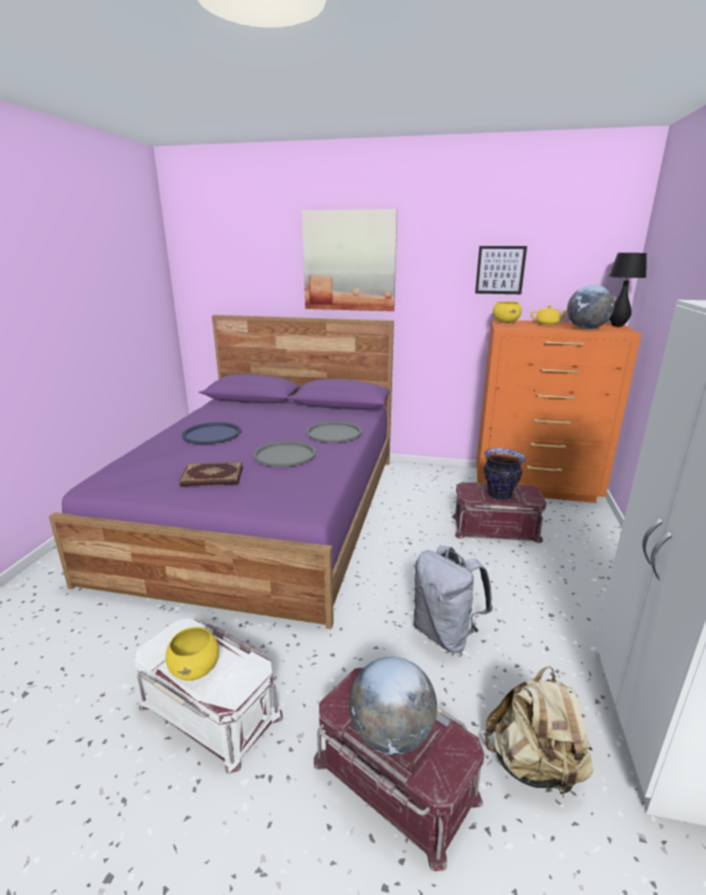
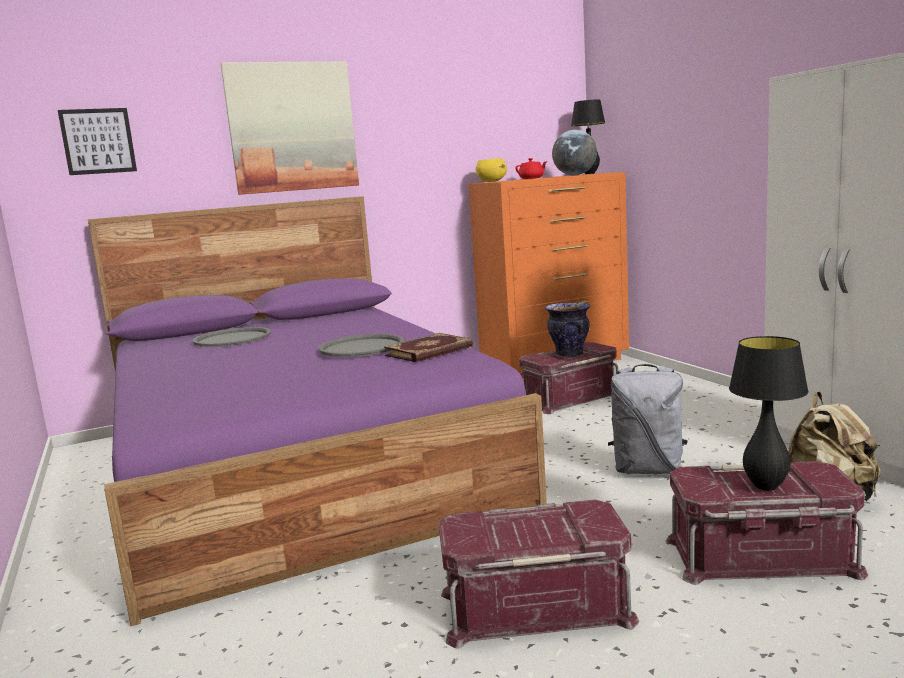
camera: 35 degrees left, 10 degrees down
(195, 669) = (533, 535): yellow bowl -> none
(211, 434) = (221, 357): blue tray -> none
(211, 708) = (535, 606): white storage box -> red storage box
(212, 477) = (320, 376): book -> book (429, 351)
(334, 433) = (375, 326): grey tray -> grey tray (232, 338)
(391, 734) = (766, 486): globe -> black table lamp
(500, 270) = (466, 128): picture -> picture (98, 141)
(547, 324) = (532, 178): yellow teapot -> red teapot

